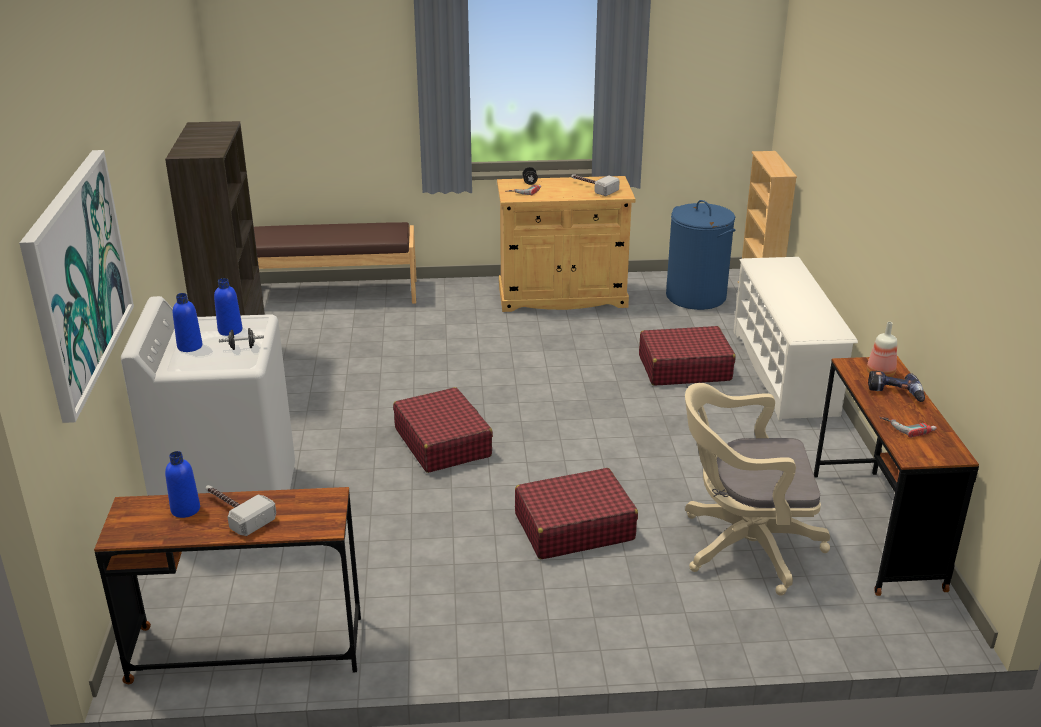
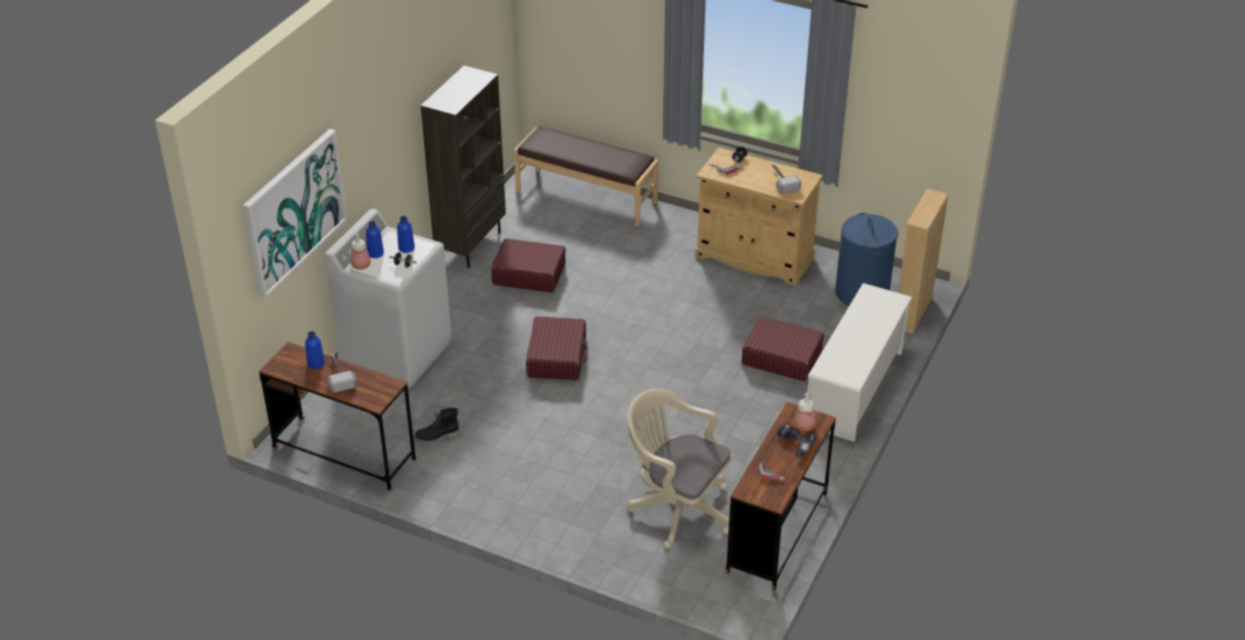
camera: 30 degrees right, 10 degrees up
(179, 363) = (361, 265): none -> bottle
(368, 579) = (437, 437): none -> black boot
(573, 527) = (584, 452): red suitcase -> red suitcase (528, 274)

